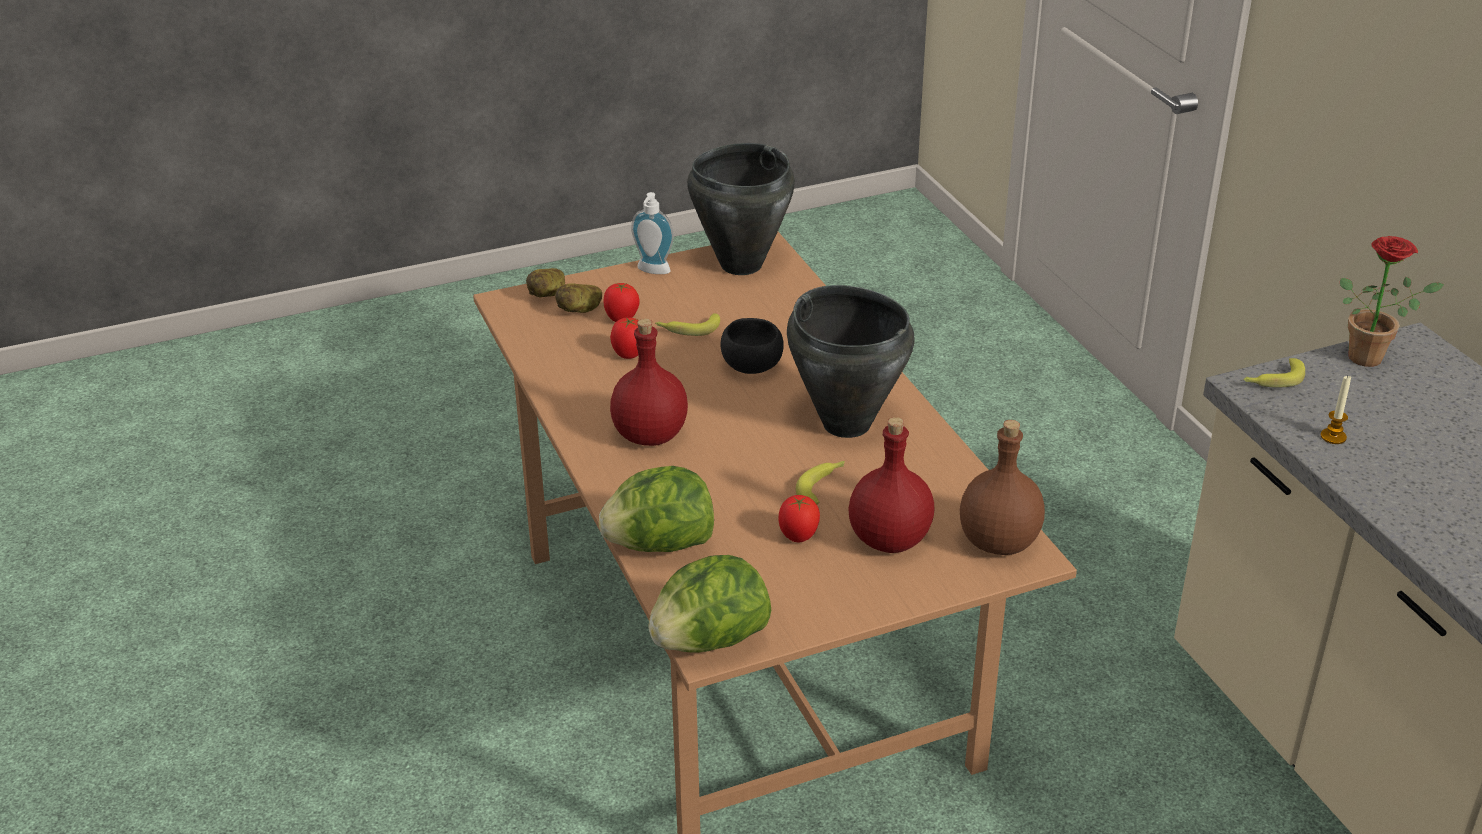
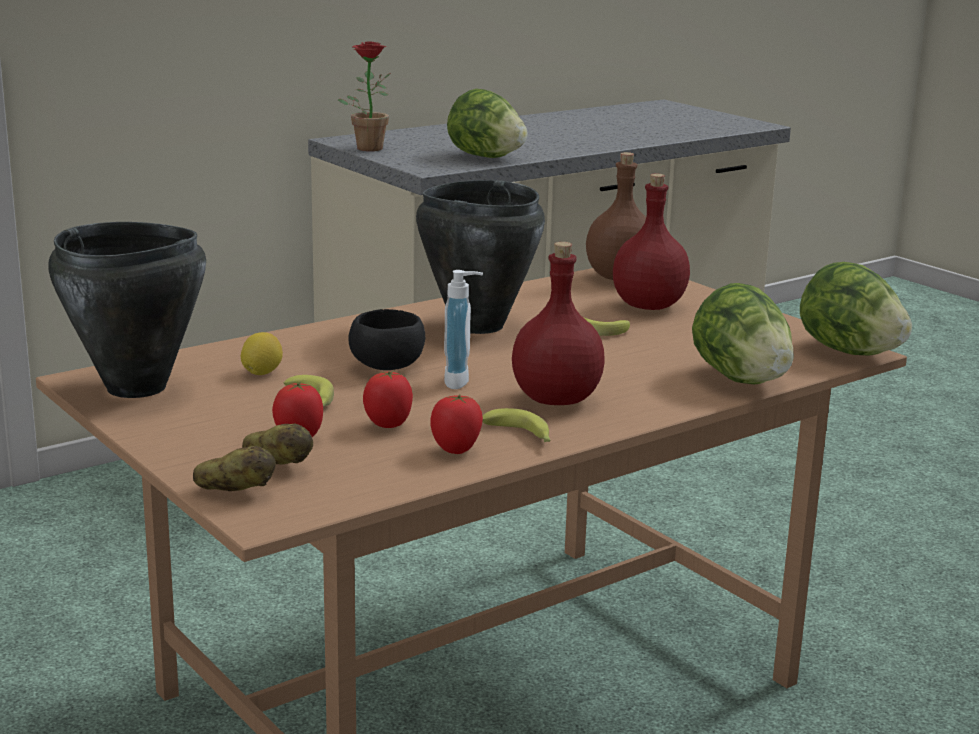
camera: 105 degrees left, 15 degrees down
(652, 271) = (158, 434): soap dispenser -> soap dispenser (462, 381)
(755, 312) = (262, 373): none -> lemon
(798, 537) = (675, 333): tomato -> tomato (456, 451)
(1272, 380) = (416, 164): banana -> banana (522, 436)
(1333, 437) = (485, 157): candle -> lettuce

